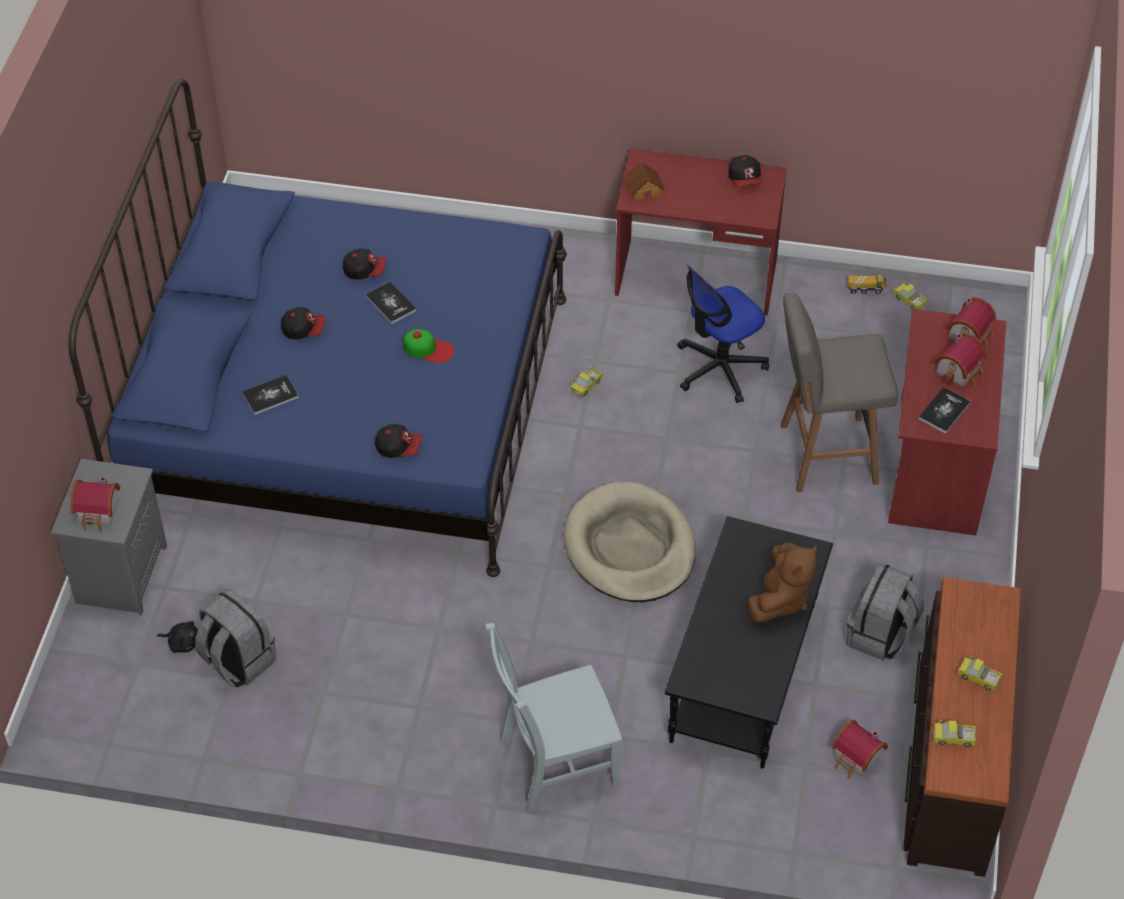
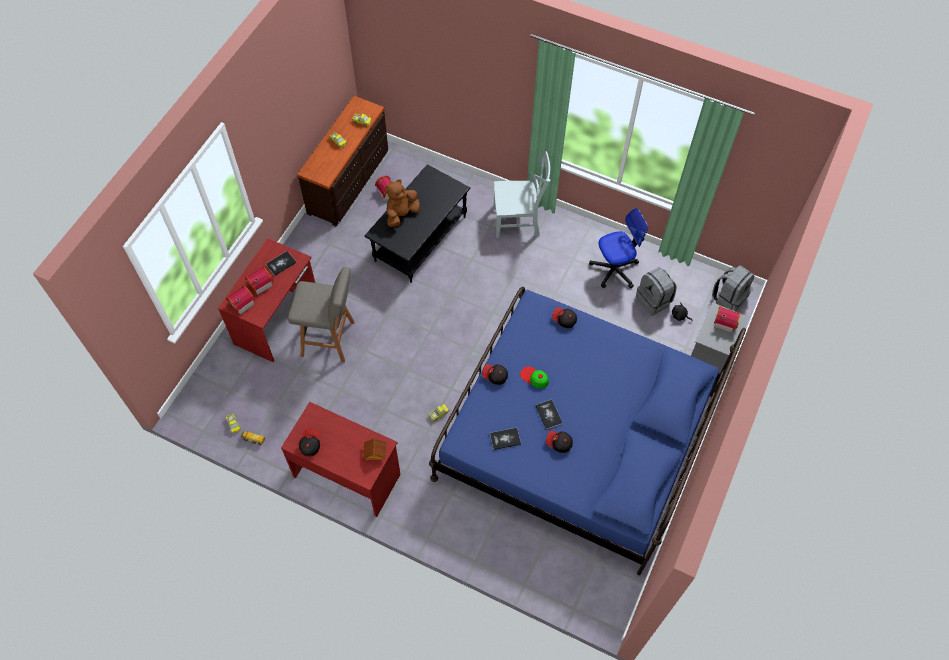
camera: 165 degrees left, 10 degrees up
(270, 396) = (627, 368): book -> book (505, 439)
(304, 329) = (602, 409): cap -> cap (495, 376)
(630, 547) = (449, 312): beige dog bed -> none
(719, 368) = (361, 406): office chair -> office chair (614, 269)
(880, 635) = (350, 241): grey backpack -> grey backpack (729, 297)

